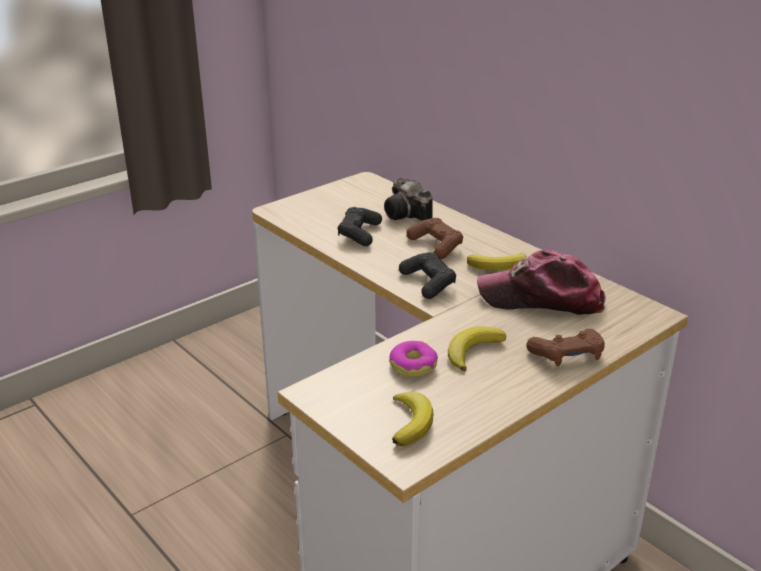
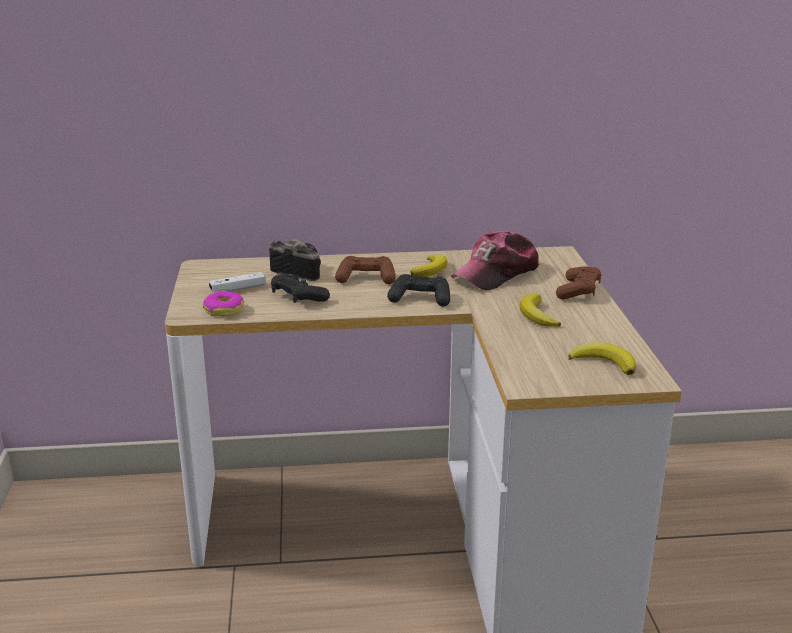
camera: 55 degrees left, 5 degrees down
(342, 208) = (238, 289): none -> white game controller
(408, 215) = (297, 271): camera -> camera turned 150 degrees counterclockwise
(413, 365) = (532, 340): donut -> donut (224, 310)

